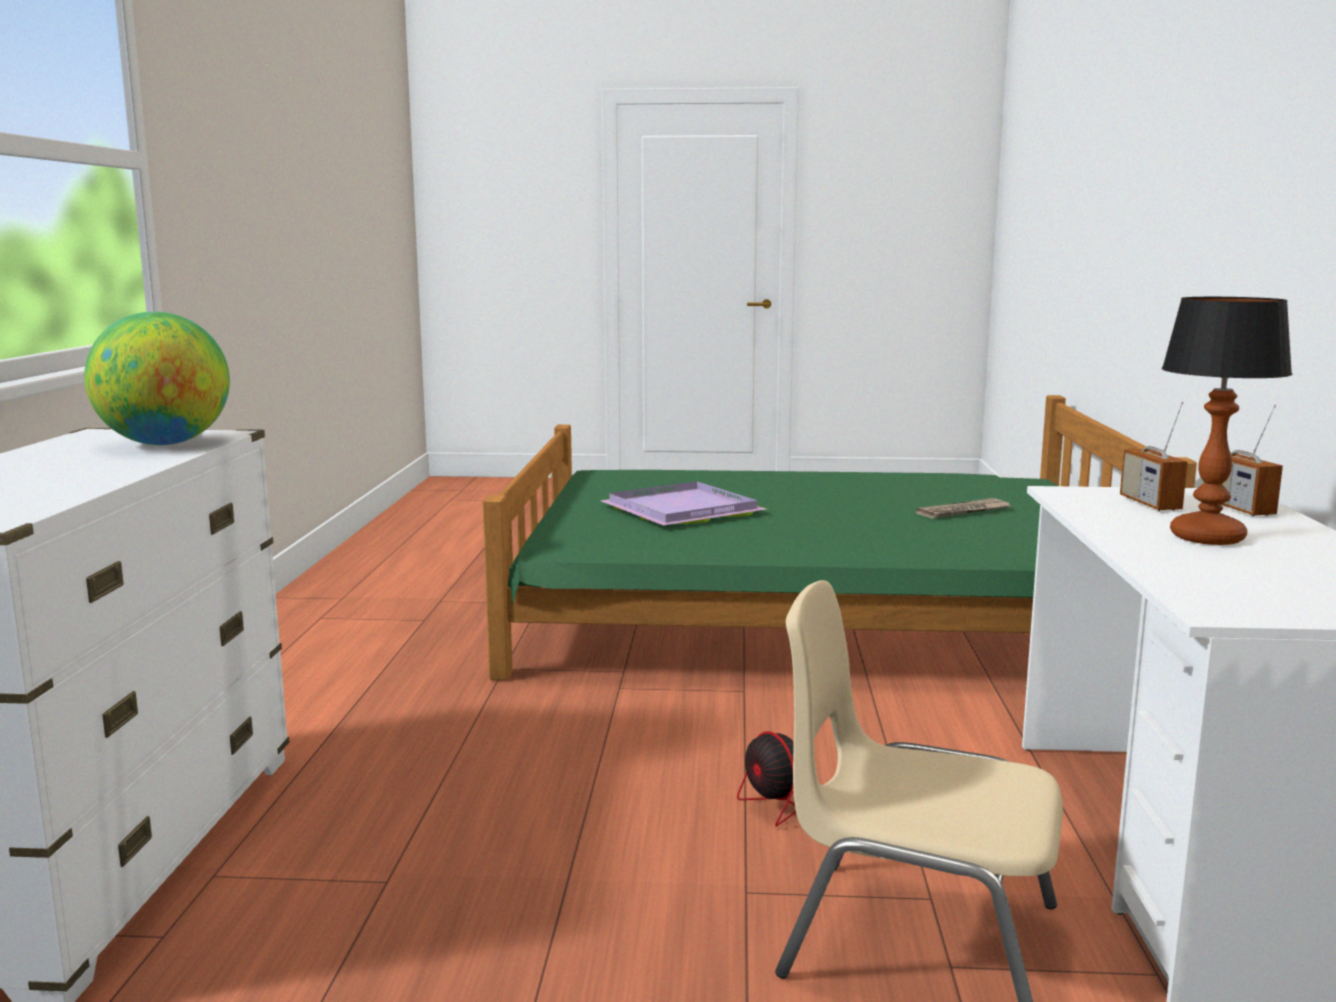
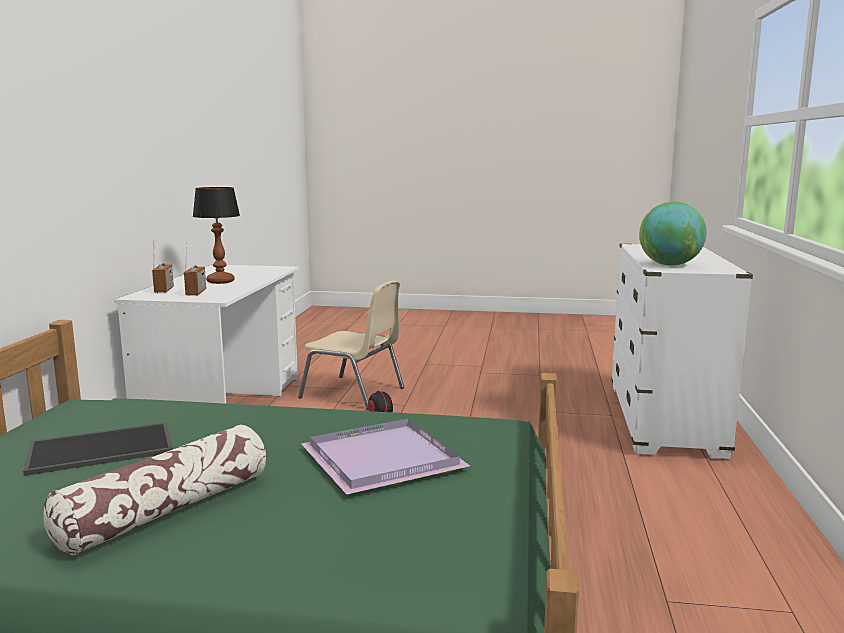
camera: 175 degrees left, 0 degrees up
(828, 487) = (167, 510): none -> pillow
(963, 512) = (102, 447): newspaper -> tray

